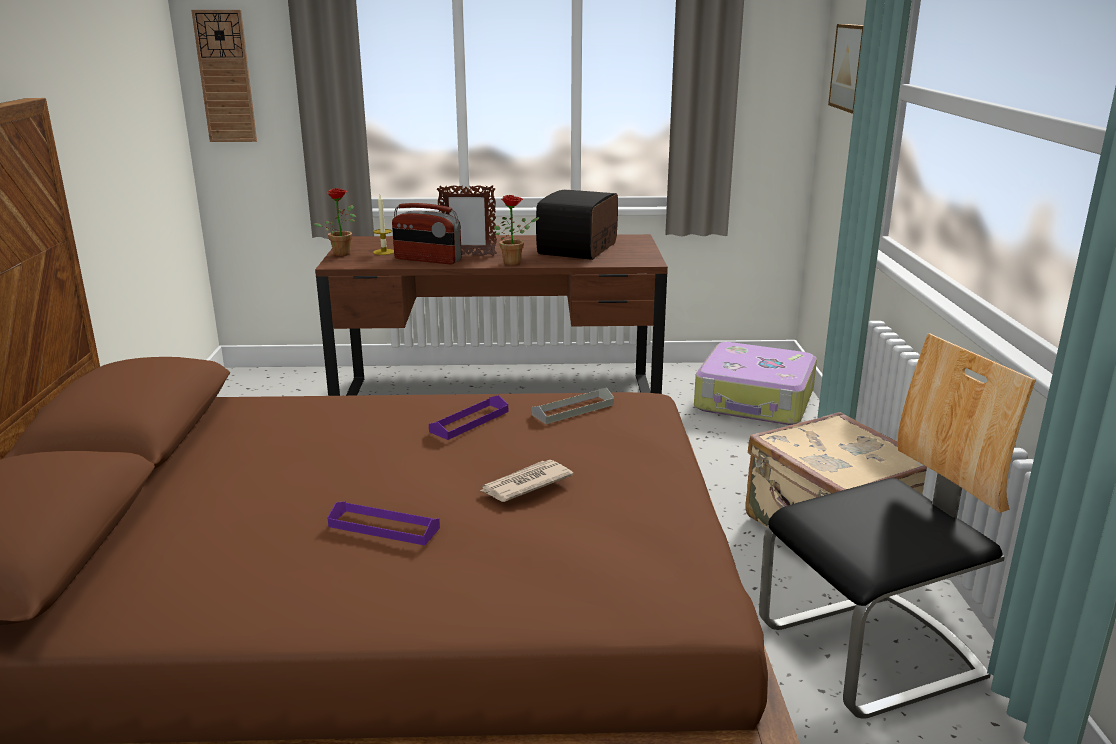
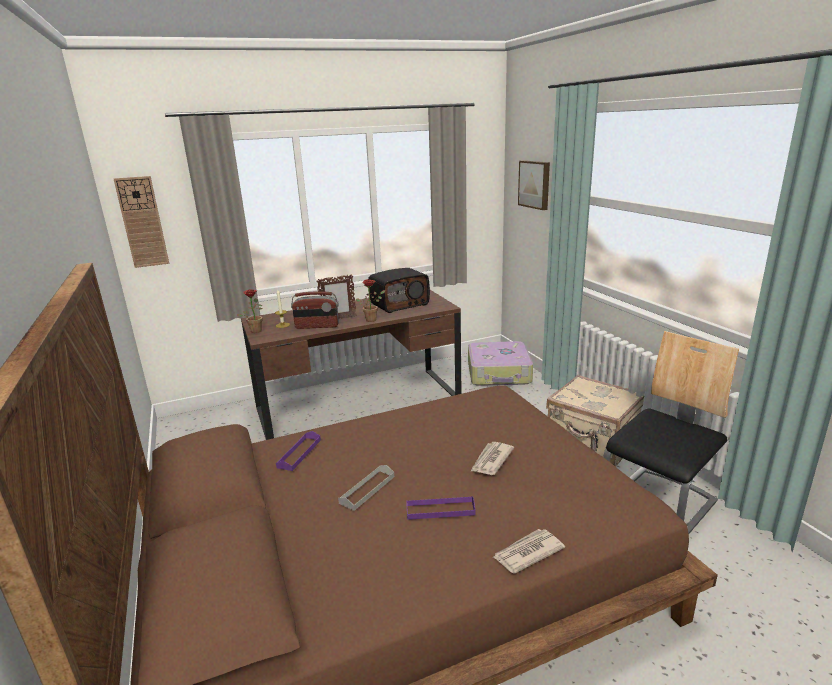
camera: 20 degrees left, 0 degrees up
(449, 611) = (527, 553): none -> newspaper
(469, 421) = (419, 427): purple tray -> purple tray (299, 453)
(573, 409) = (468, 406): grey tray -> grey tray (367, 489)
(579, 249) = (399, 304): radio -> radio turned 120 degrees counterclockwise

